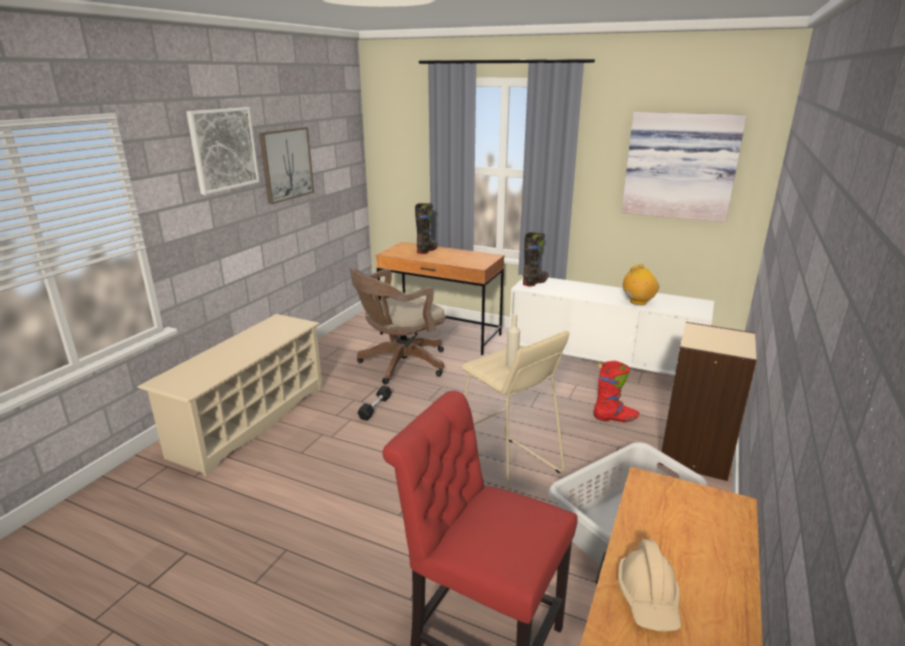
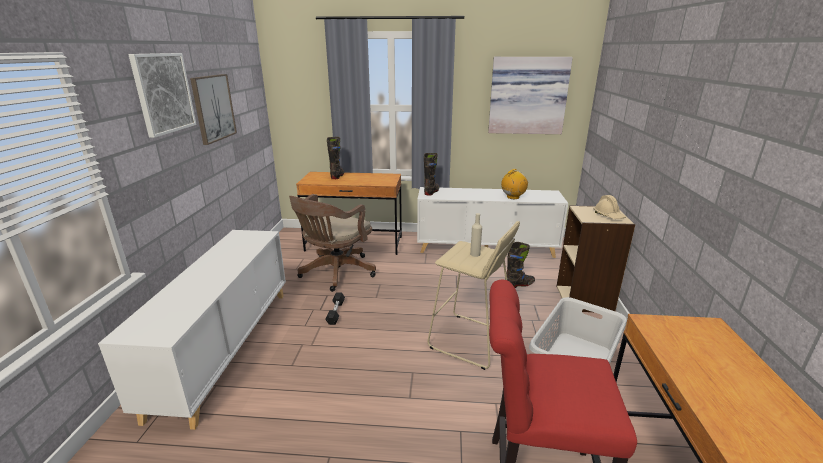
camera: 20 degrees left, 0 degrees up
(250, 420) = (225, 347): beige shoe rack -> white cabinet
(615, 418) = (519, 284): red boot -> black boot
(648, 598) = (733, 410): beige hard hat -> beige hard hat (608, 215)

